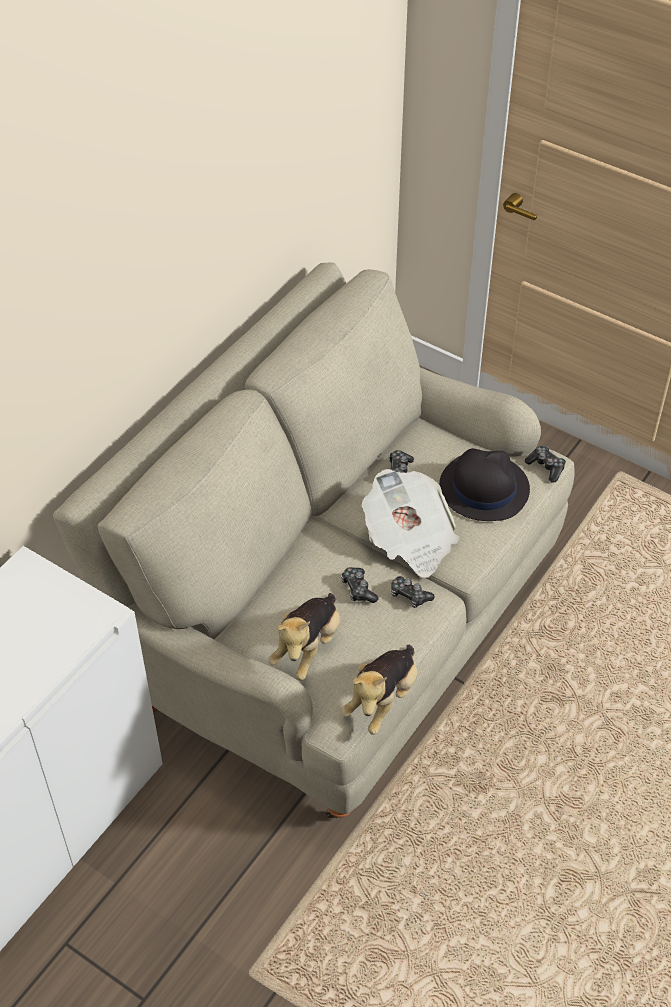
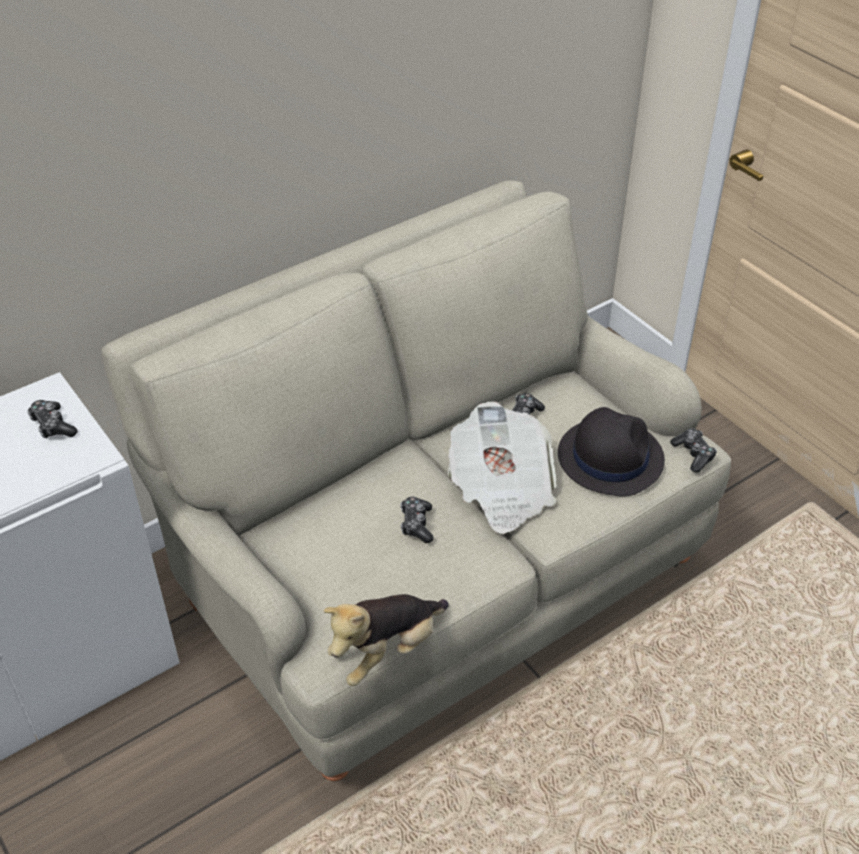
camera: 20 degrees right, 5 degrees down
(308, 647) = (330, 569): plush toy -> none
(409, 596) = (471, 547): game controller -> game controller (53, 426)

